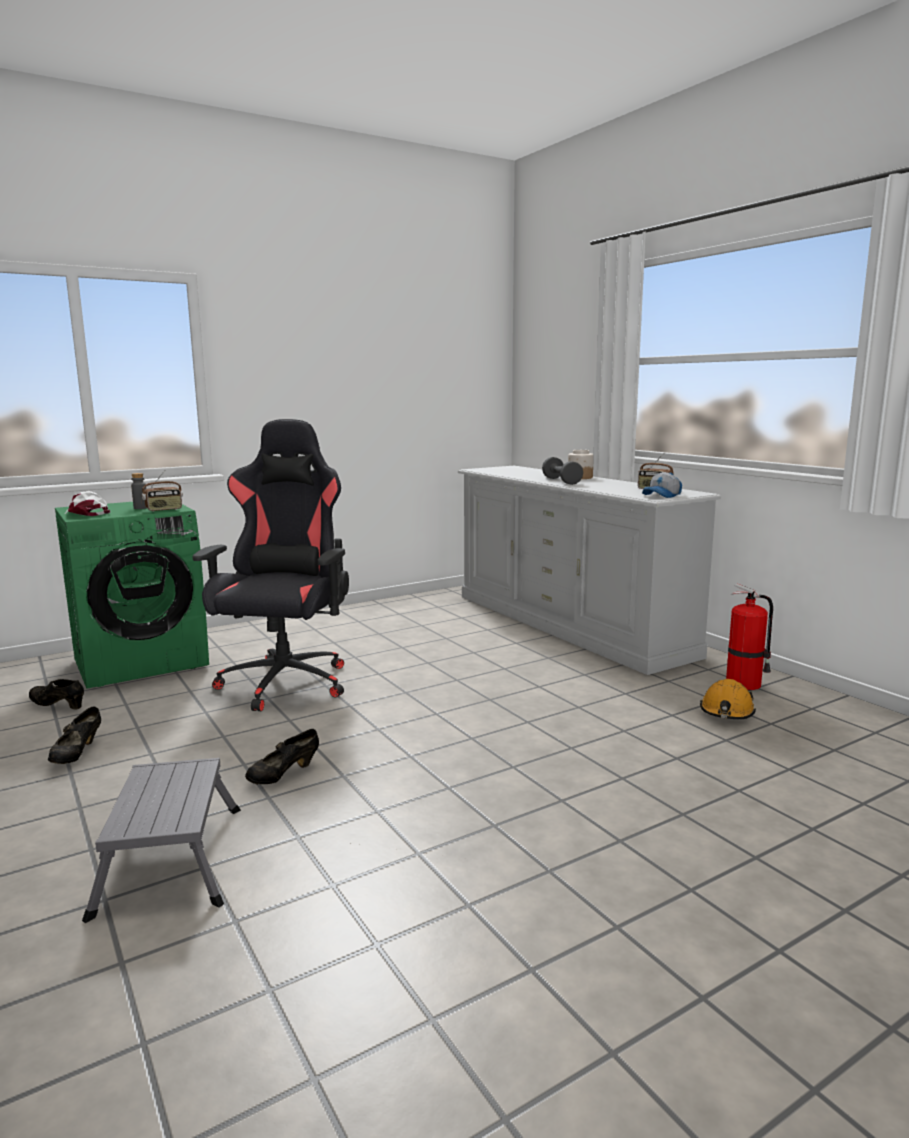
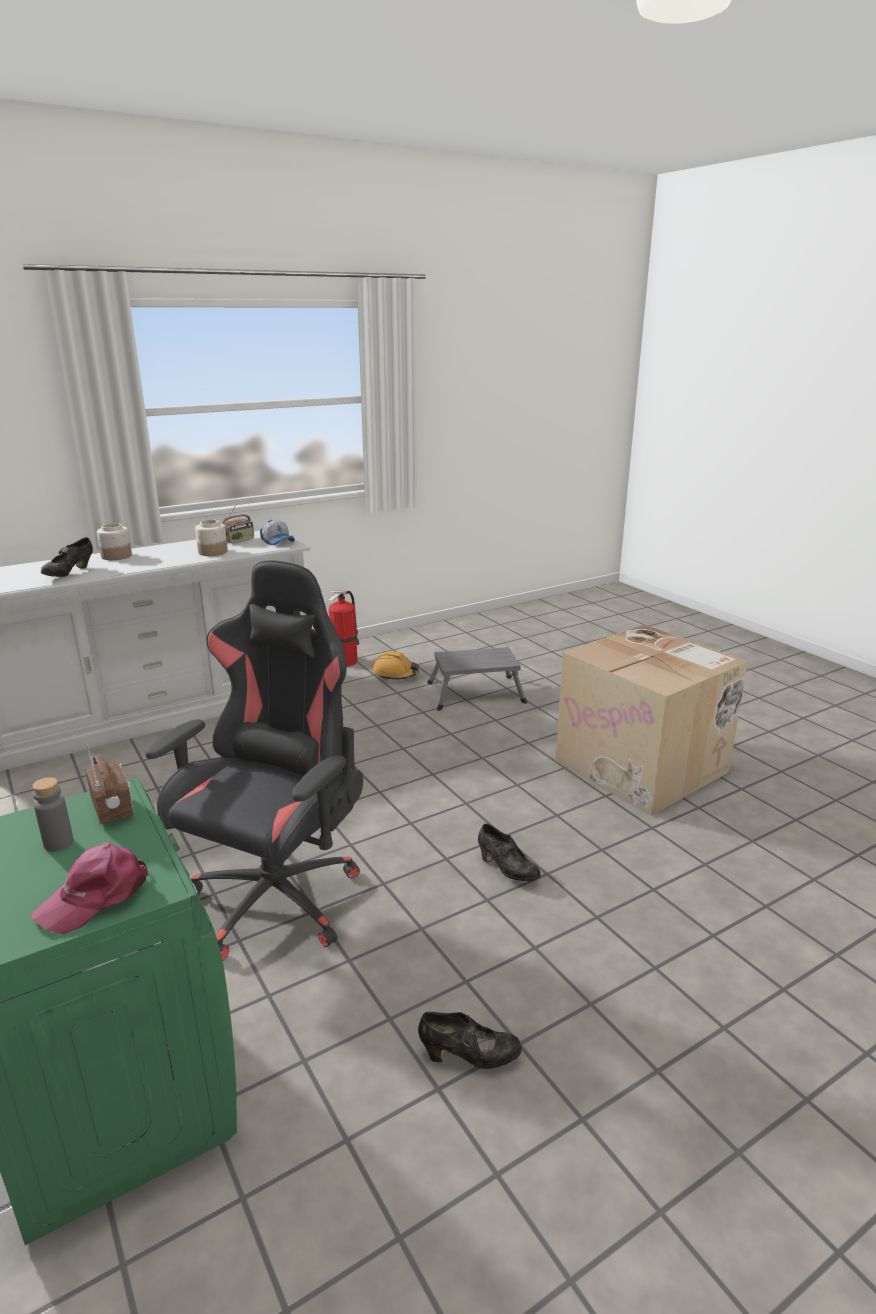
camera: 90 degrees left, 10 degrees up
(58, 706) = (292, 1160): black shoe -> black shoe (69, 573)
(87, 513) = (96, 896): white cap -> pink cap
(171, 858) = (651, 911): grey step ladder -> grey step ladder (475, 692)
(284, 685) = (273, 902): black office chair -> black office chair turned 105 degrees clockwise
(504, 902) = (644, 767): none -> cardboard box
(561, 481) = (139, 563): grey dumbbell -> none
(608, 488) = (212, 552): none -> jar

